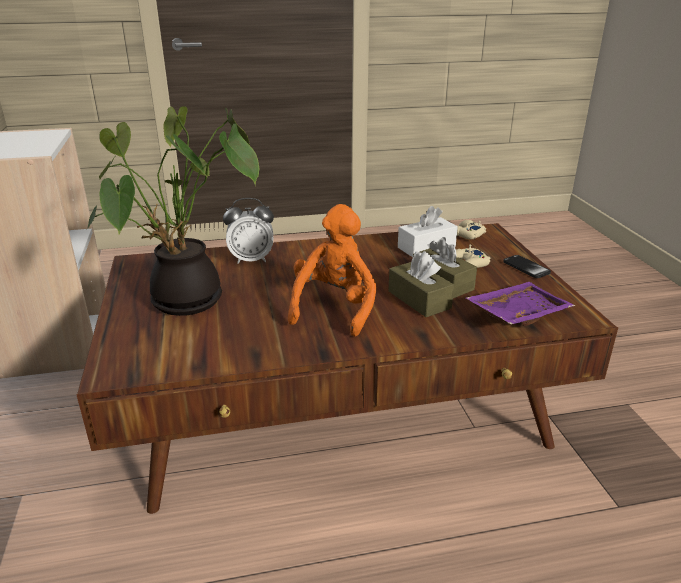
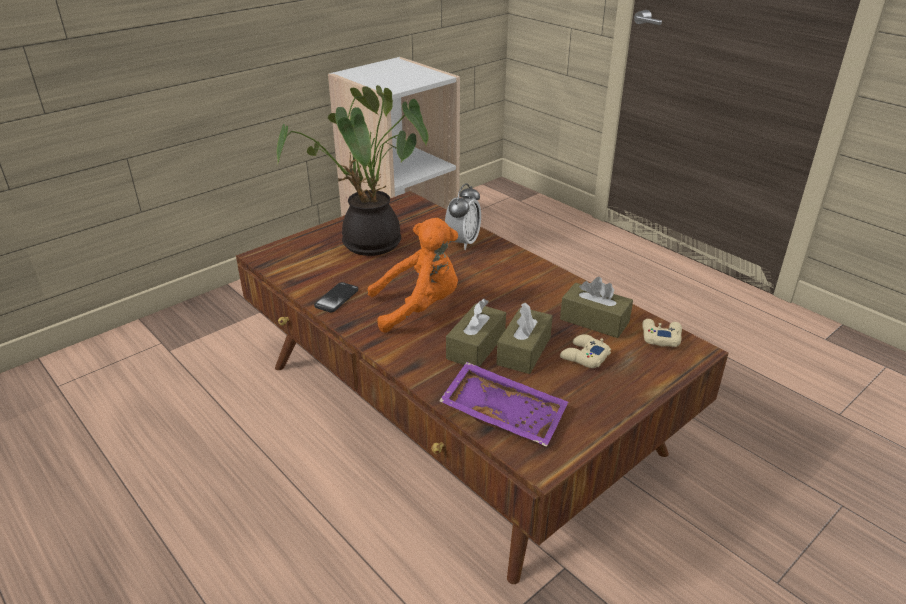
camera: 60 degrees right, 5 degrees up
(251, 259) = (463, 242): alarm clock -> alarm clock turned 120 degrees counterclockwise
(426, 247) = (594, 320): white tissue box -> brown tissue box
(526, 267) = (622, 398): phone -> phone (336, 298)

